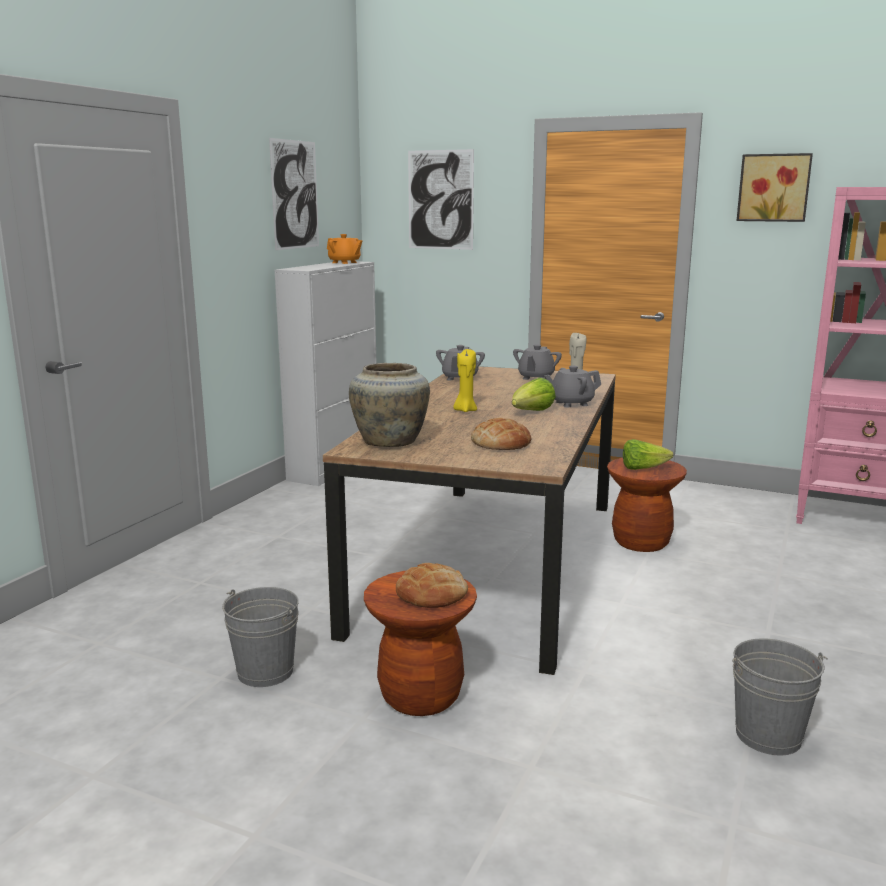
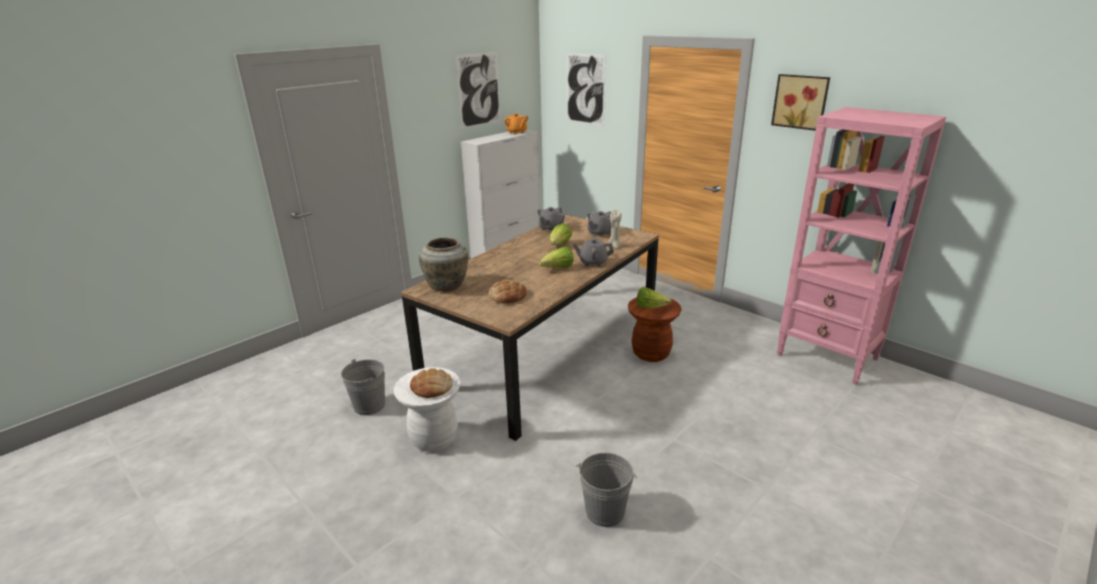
camera: 20 degrees right, 10 degrees up
(421, 696) = (434, 438): brown stool -> white stool
(465, 410) = (520, 261): yellow candle -> none
(497, 391) = (559, 245): none -> lettuce

